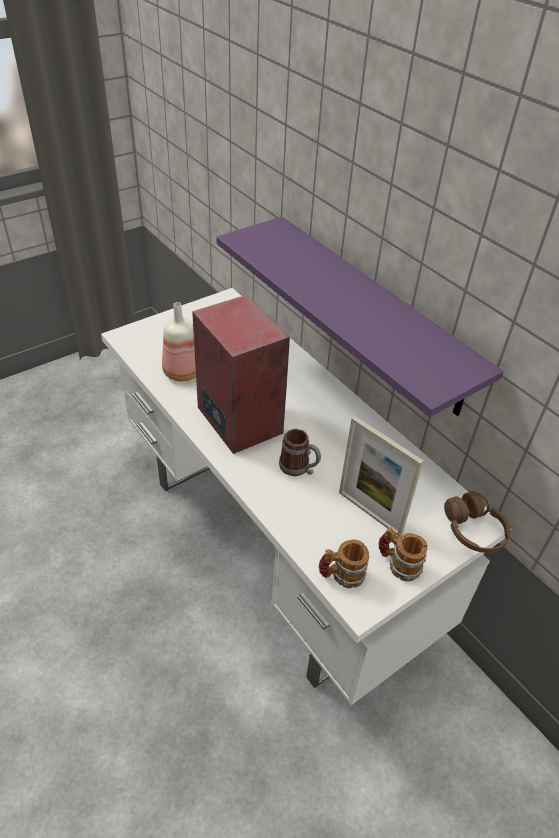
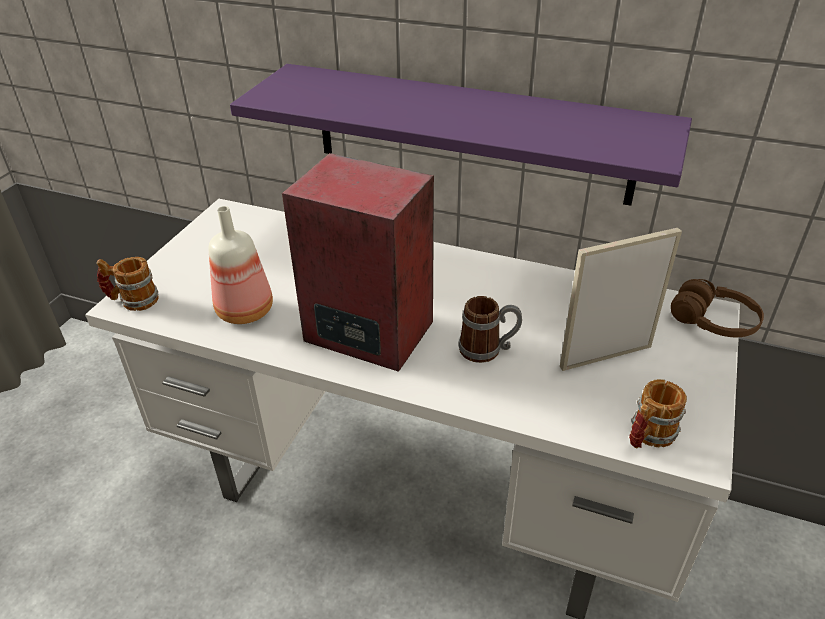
camera: 30 degrees left, 5 degrees down
(369, 513) = (605, 356): picture frame -> picture frame turned 150 degrees clockwise
(398, 564) = (686, 392): mug -> mug (132, 300)

